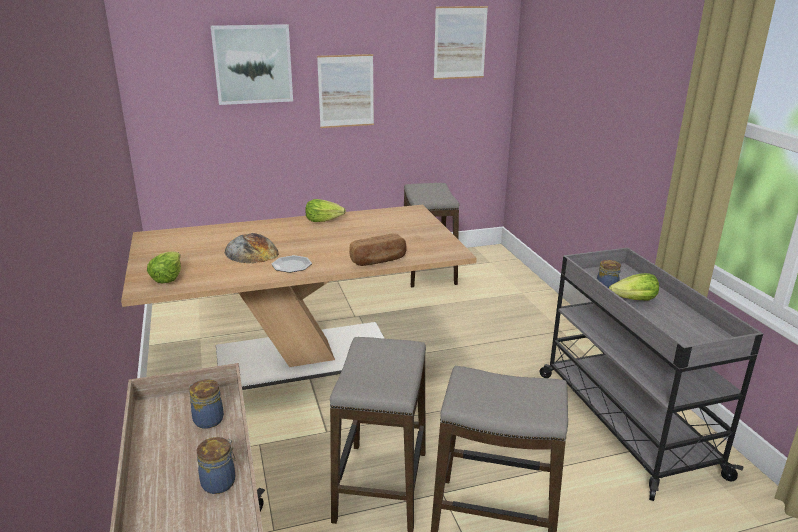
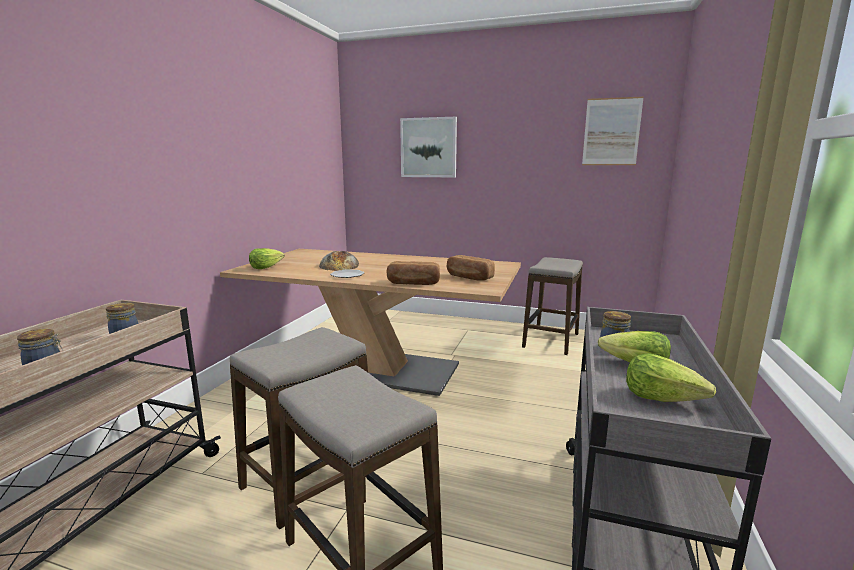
camera: 35 degrees right, 10 degrees down
(323, 220) = (422, 259): lettuce -> lettuce (662, 398)
(346, 91) = (500, 172): picture -> none
(413, 238) = (469, 277): none -> bread

